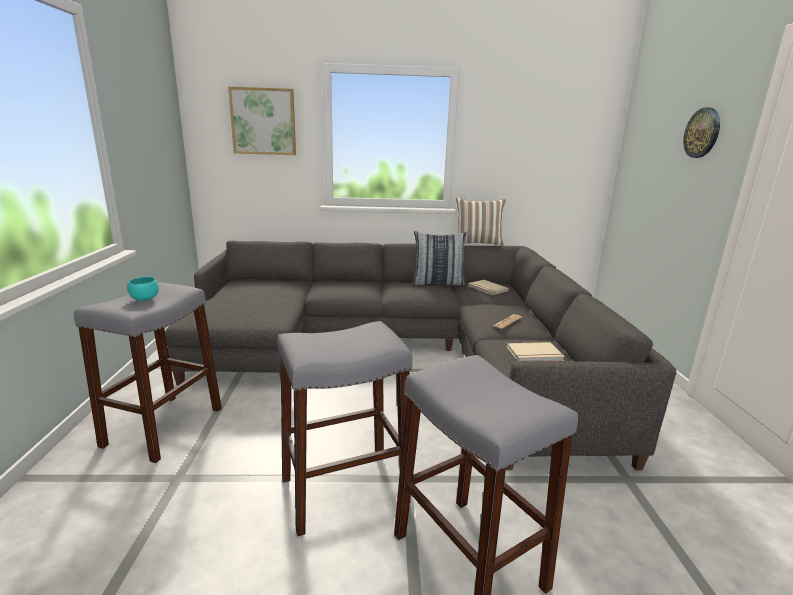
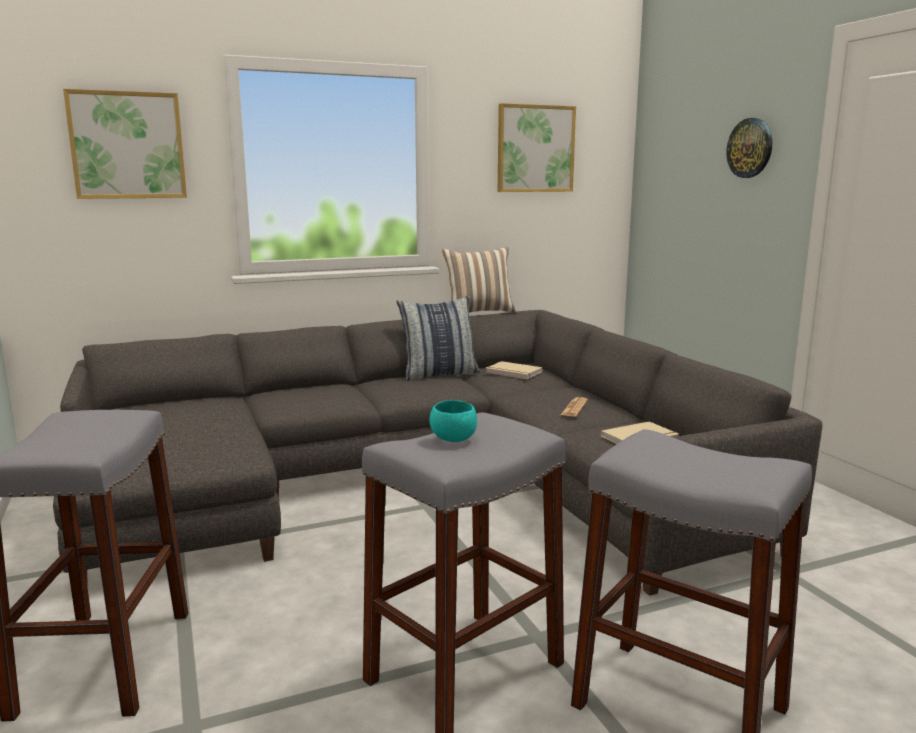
camera: 20 degrees left, 5 degrees down
(144, 299) = (79, 436): turquoise bowl -> turquoise bowl (453, 439)
(538, 128) = (535, 149): none -> picture

